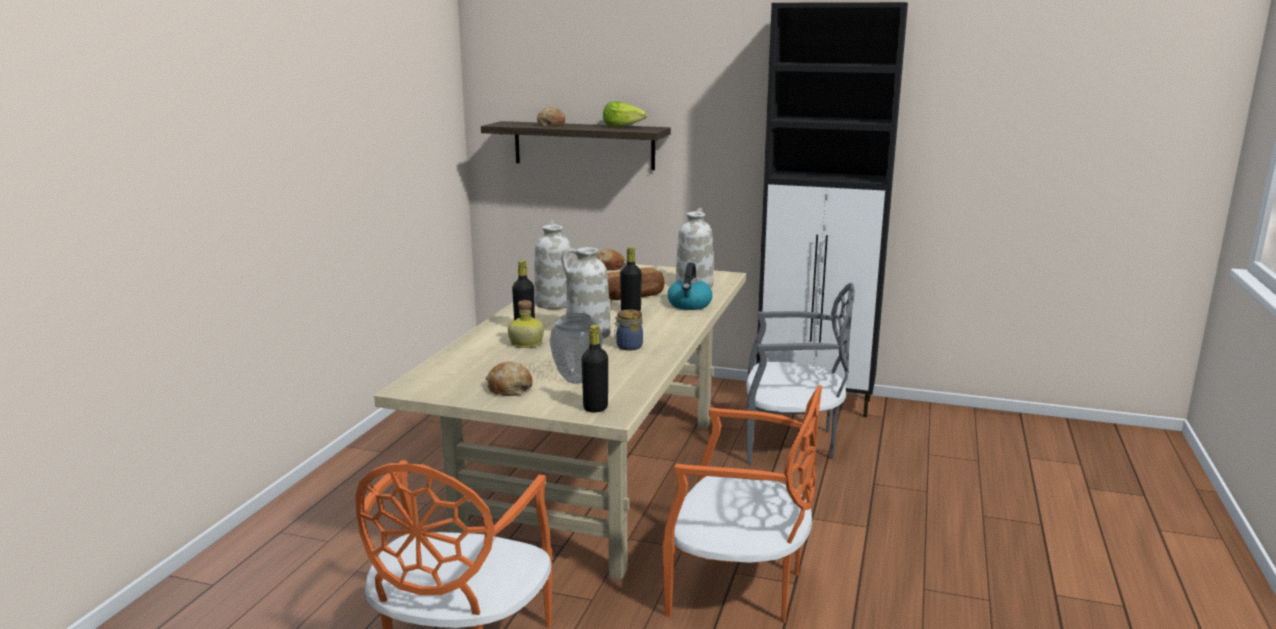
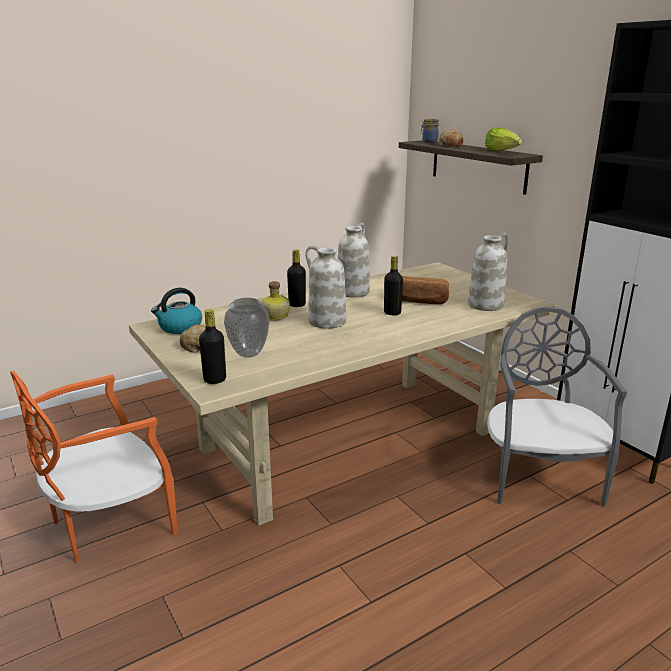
camera: 40 degrees right, 5 degrees up
(609, 267) = (449, 273): bread -> none
(628, 347) = (333, 340): jar -> jar (429, 141)
(689, 305) = (449, 320): kettle -> kettle (180, 328)
(739, 588) = (324, 579): orange chair -> none
(791, 443) = (540, 477): grey chair -> grey chair turned 135 degrees counterclockwise

